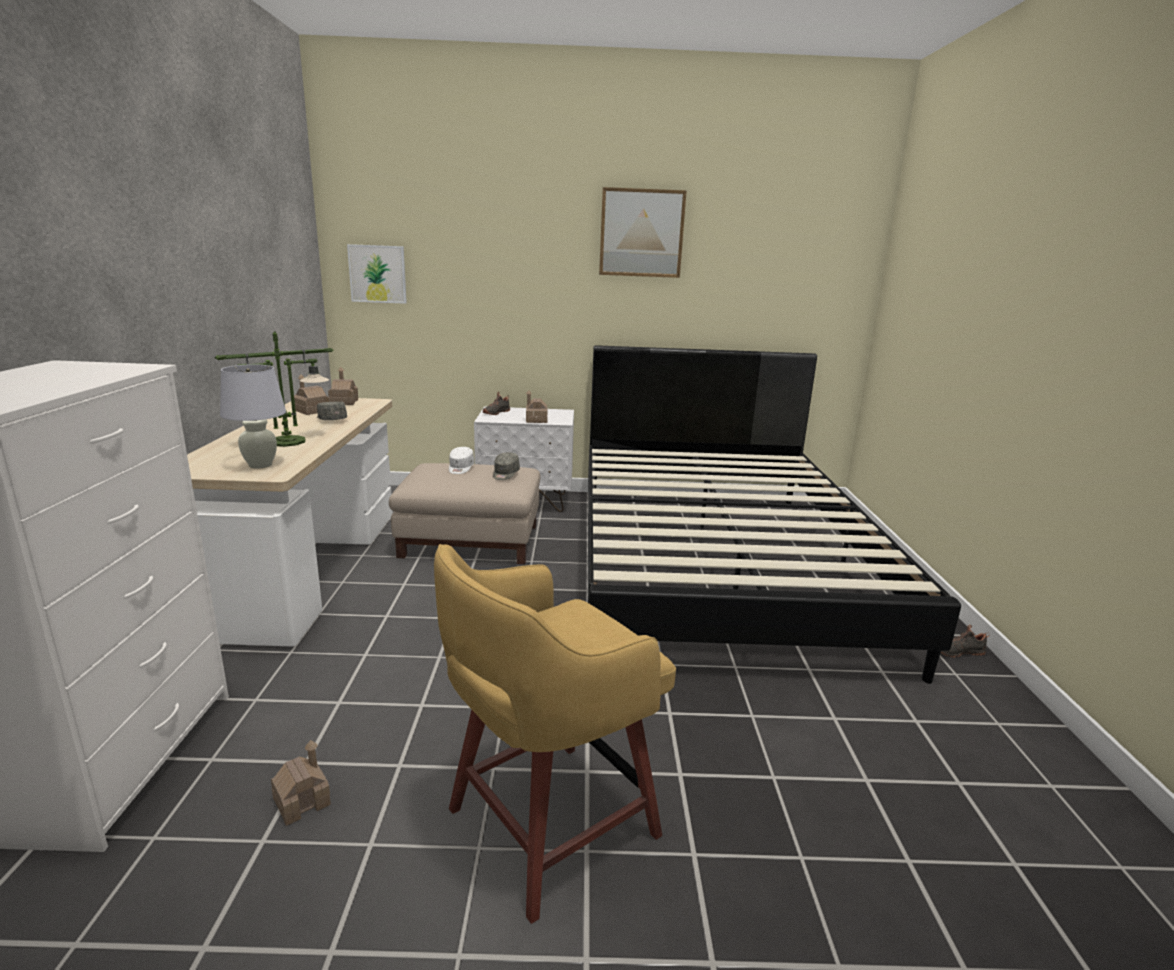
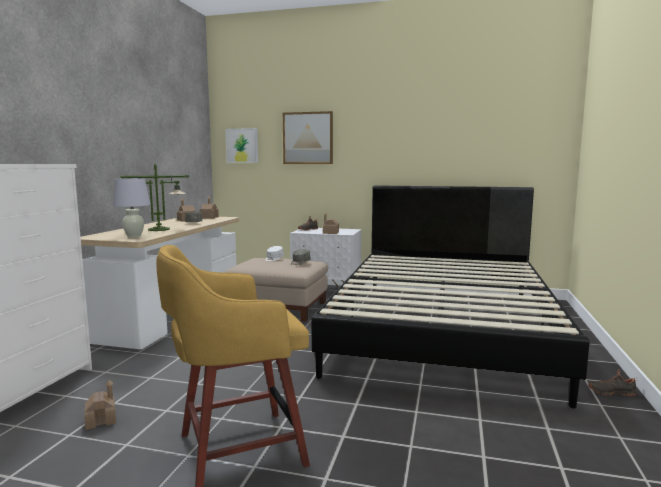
camera: 15 degrees right, 10 degrees down
(641, 233) = (403, 111): picture -> picture (308, 138)

